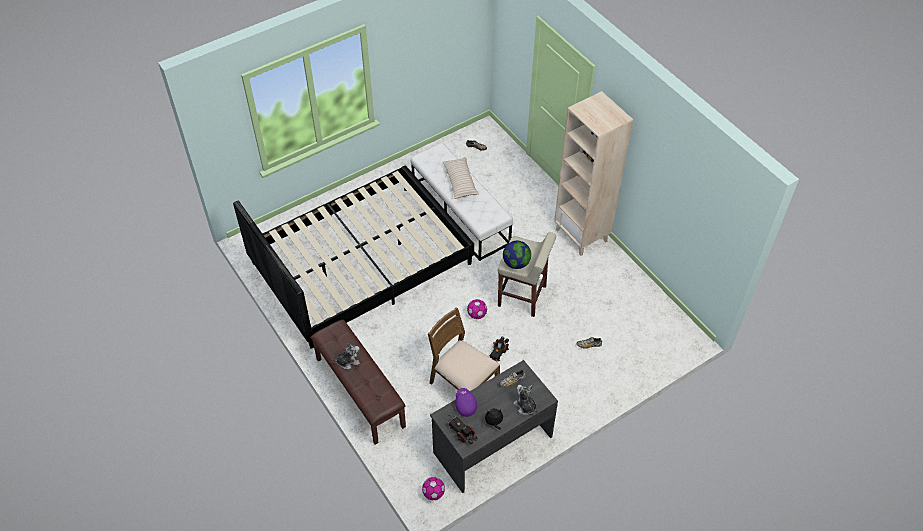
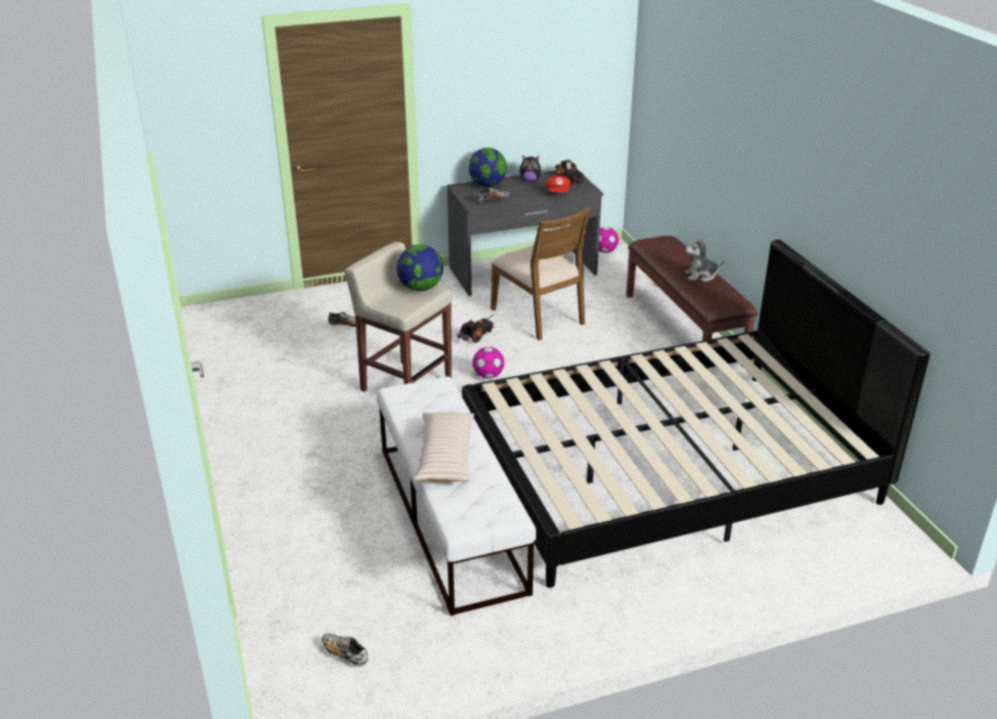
camera: 165 degrees left, 20 degrees down
(465, 405) = (558, 193): purple cap -> red cap
(525, 406) = (487, 185): plush toy -> globe
(582, 235) = (248, 444): beige bookcase -> none

